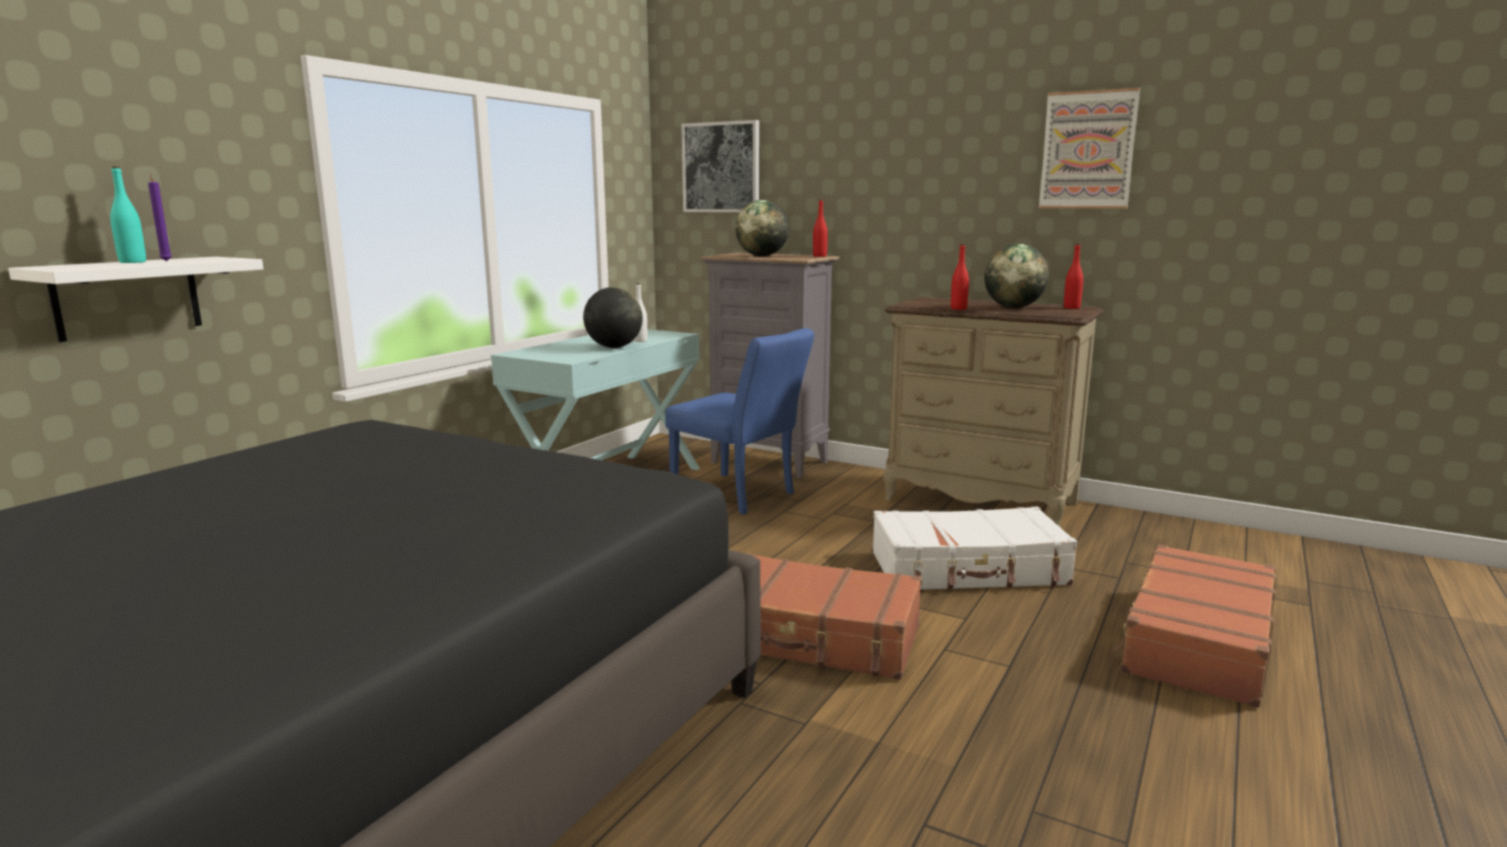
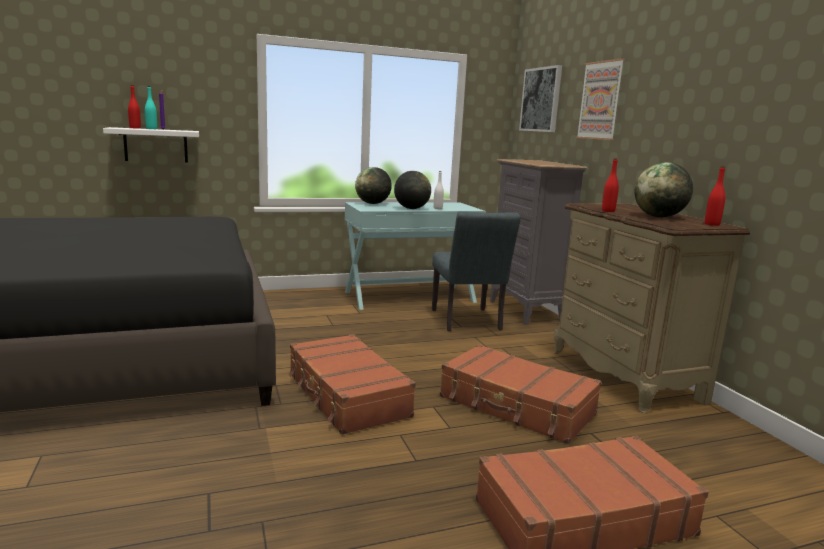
camera: 40 degrees right, 0 degrees up
(740, 496) = (467, 322): blue chair -> grey chair
(762, 256) = (532, 162): globe -> globe (372, 203)
(819, 256) = (569, 165): red bottle -> red bottle (135, 128)
(969, 569) = (516, 406): white suitcase -> brown suitcase
(1088, 150) = (759, 81): picture -> picture (600, 100)

